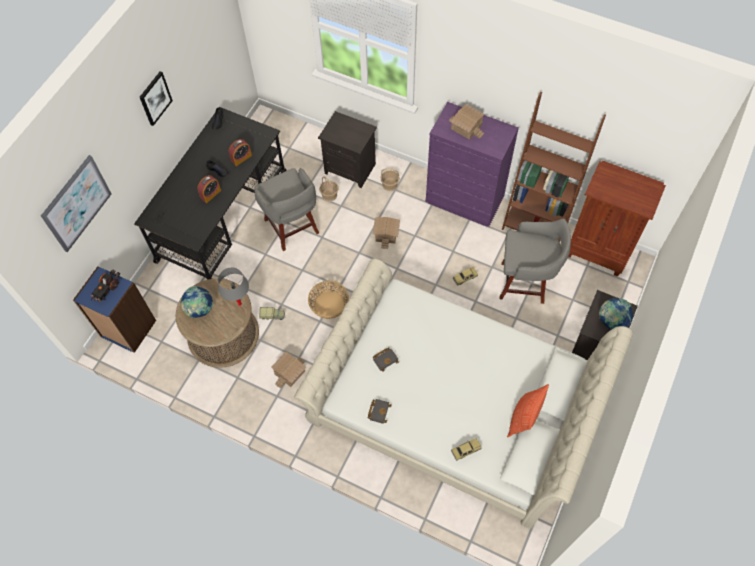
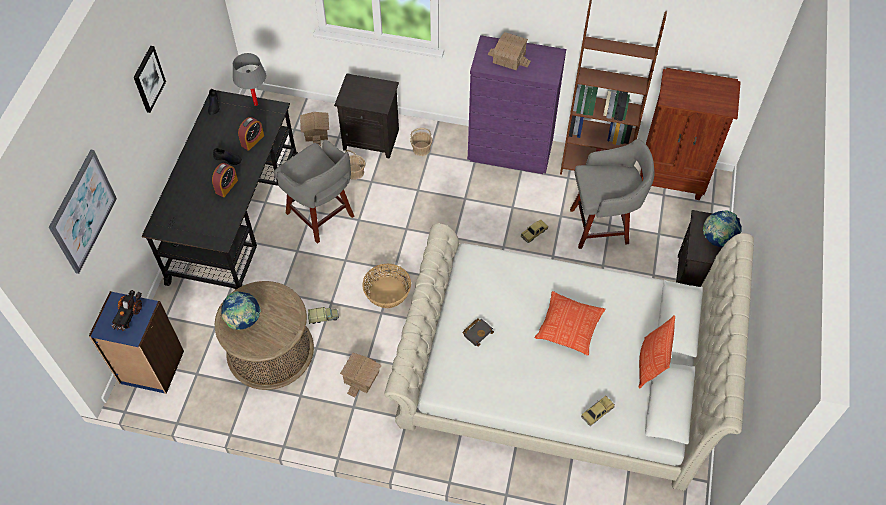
camera: 15 degrees left, 5 degrees down
(239, 304) = (290, 305): grey table lamp -> grey table lamp (256, 104)
(378, 411) = (486, 390): black book -> none
(387, 234) = (433, 202): toy house -> toy house (317, 132)
(462, 372) = (568, 328): none -> orange pillow

